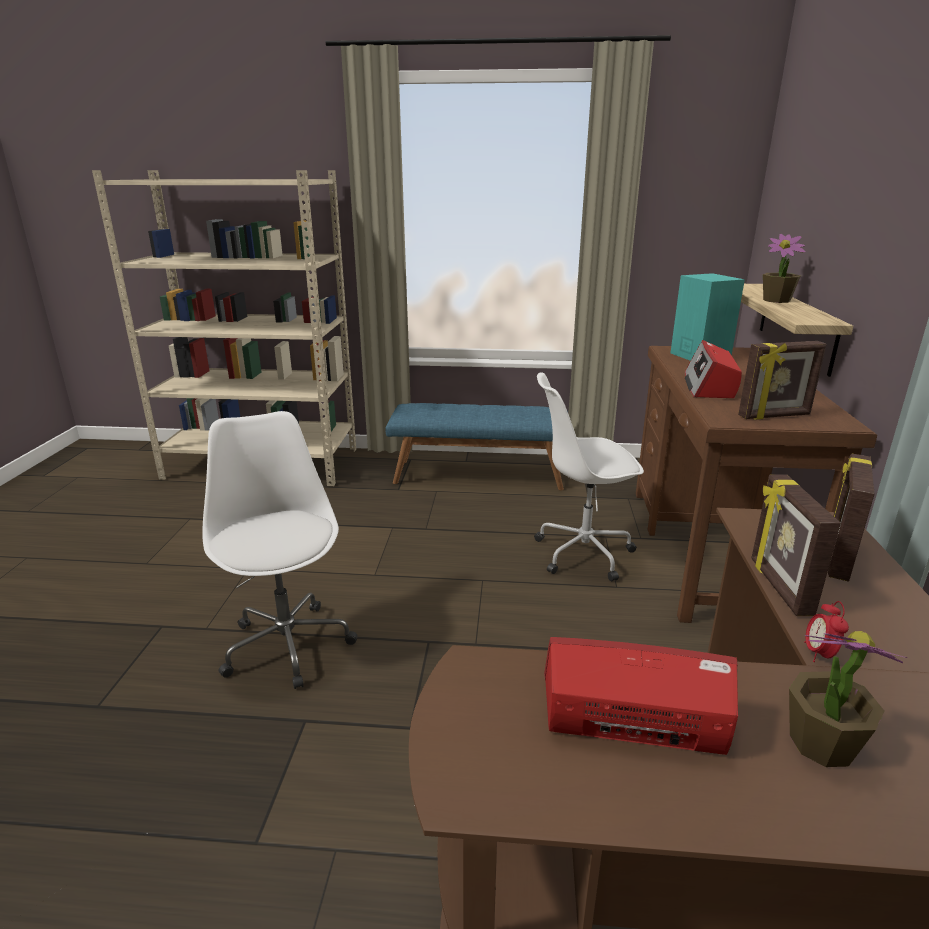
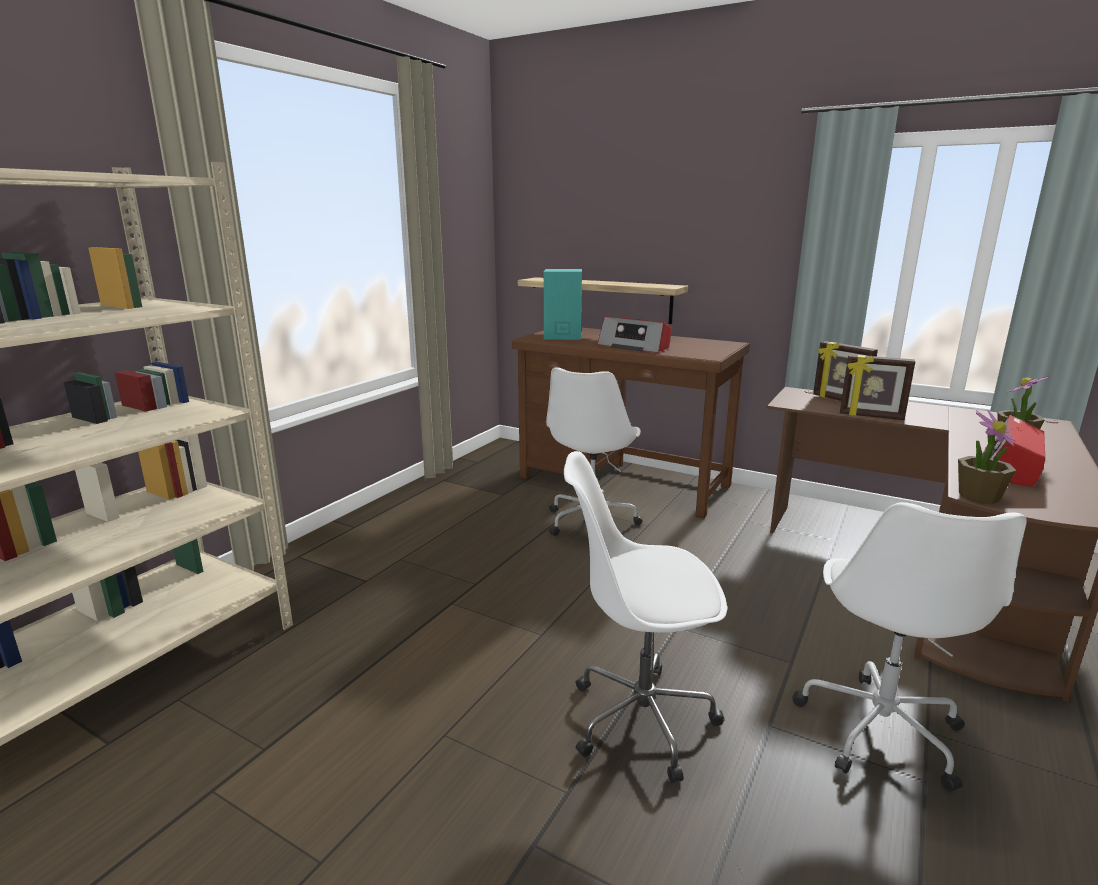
camera: 65 degrees left, 5 degrees down
(317, 806) = (880, 734): none -> white office chair
(479, 474) = (394, 528): blue bench -> none
(774, 416) = (709, 349): picture frame -> none
(777, 300) = (600, 282): potted plant -> potted plant (978, 496)
(819, 654) = (938, 425): alarm clock -> none

